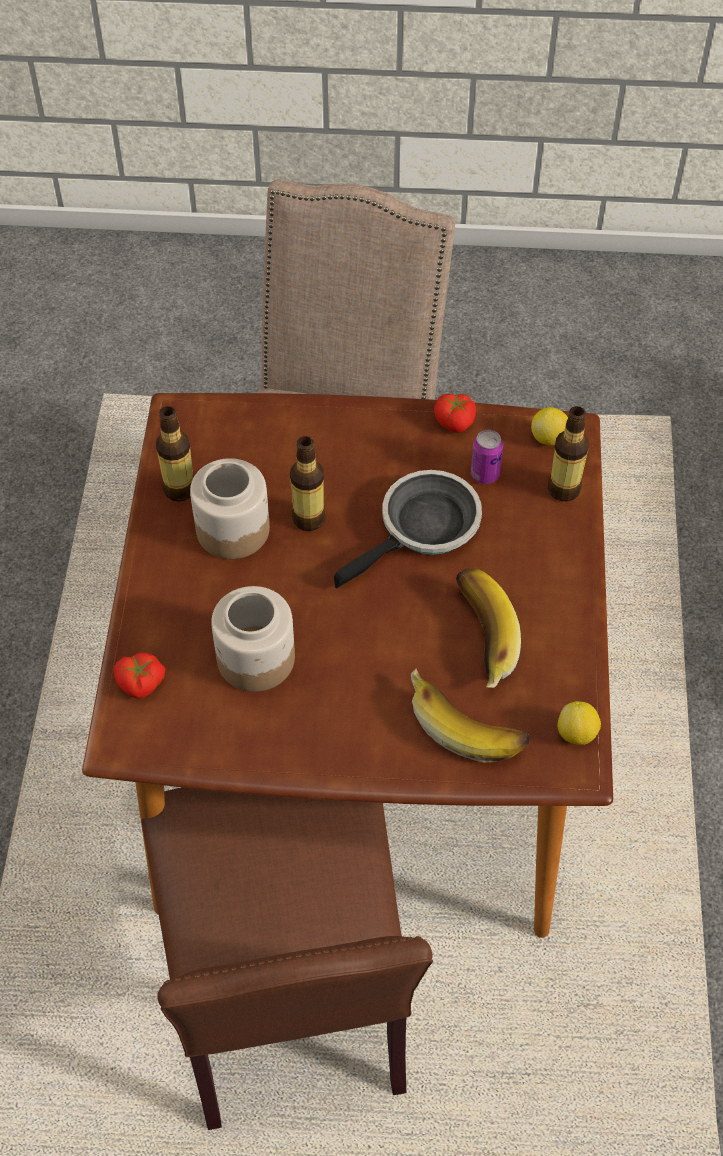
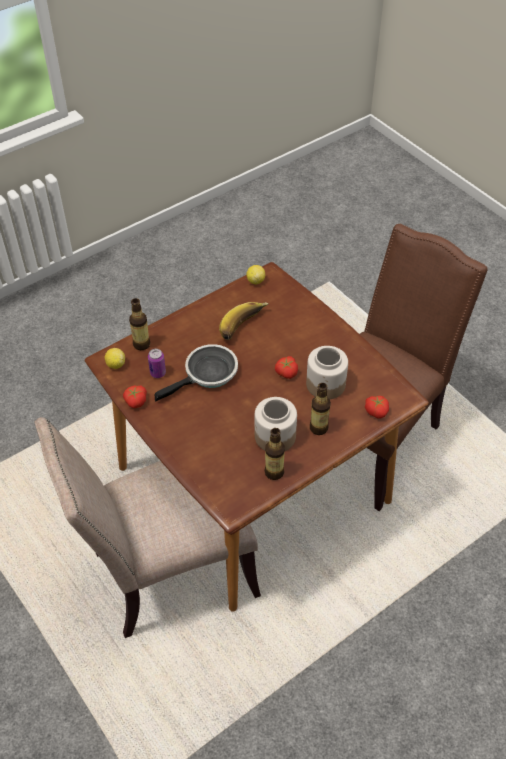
camera: 130 degrees left, 5 degrees down
(308, 518) = (242, 415): bottle -> bottle (319, 428)
(330, 626) = (286, 372): none -> tomato
(424, 528) = (207, 374): frying pan -> frying pan turned 135 degrees clockwise
(468, 723) = (283, 309): banana -> none

